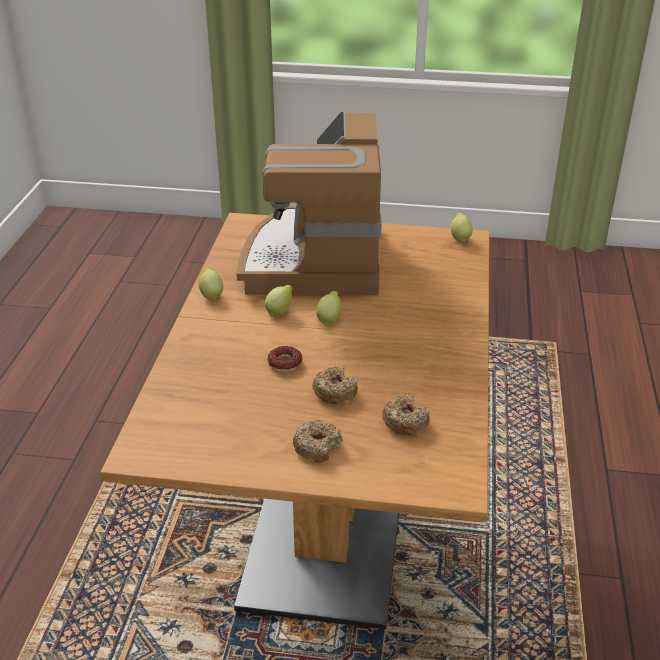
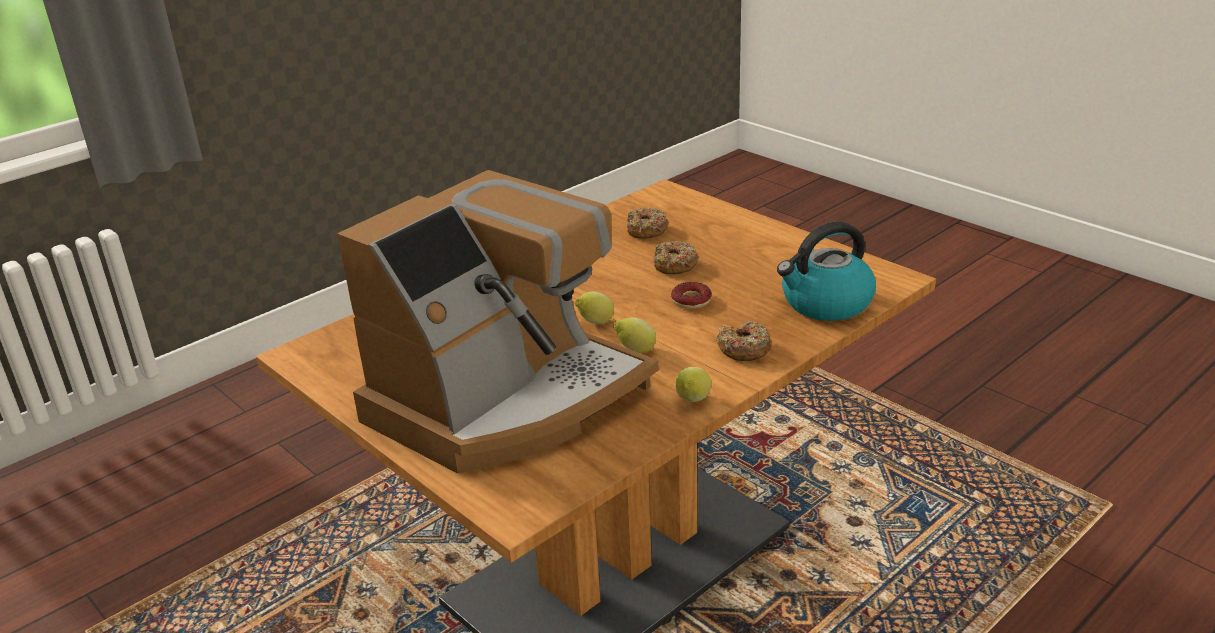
camera: 140 degrees left, 5 degrees down
(180, 401) = (825, 304): none -> kettle
(317, 446) = (735, 238): donut -> donut (744, 349)
(460, 238) = (305, 358): lemon -> none

